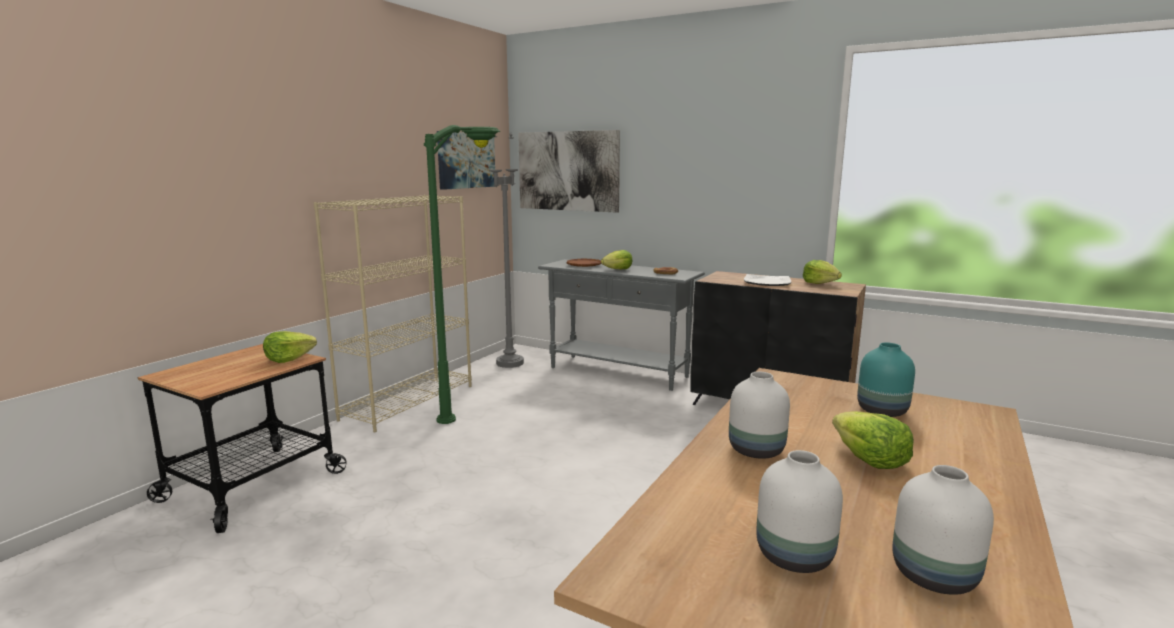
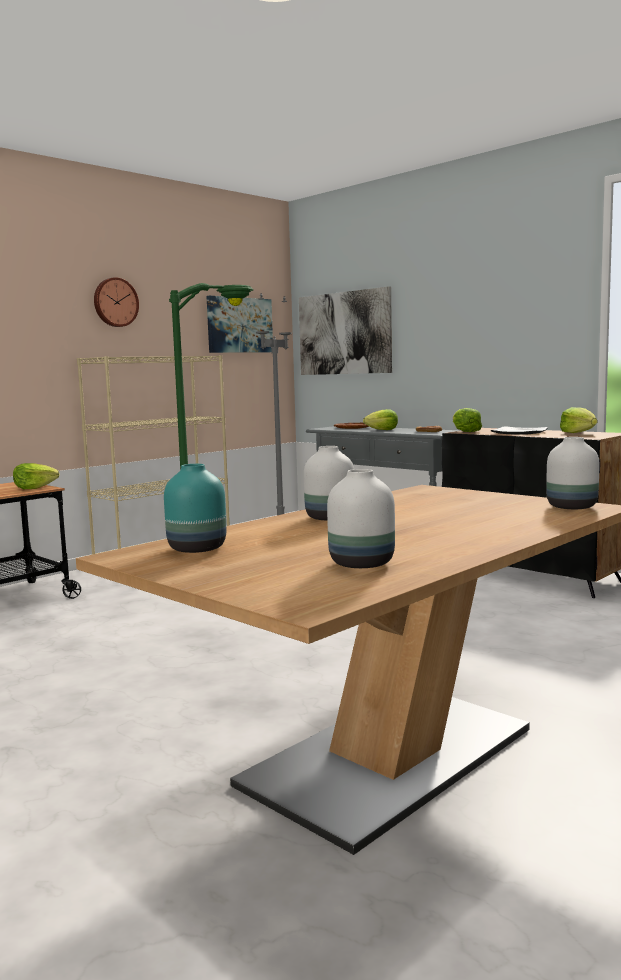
camera: 15 degrees right, 5 degrees down
(350, 139) = (115, 302): none -> wall clock
(792, 555) = (267, 554): white vase -> white vase (570, 507)
(869, 459) = (422, 524): lettuce -> lettuce (465, 431)
(883, 411) = (491, 505): turquoise vase -> turquoise vase (197, 549)

